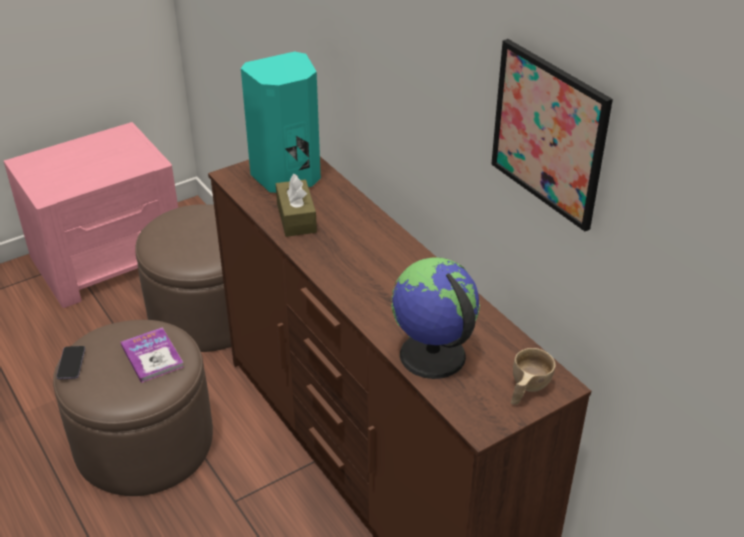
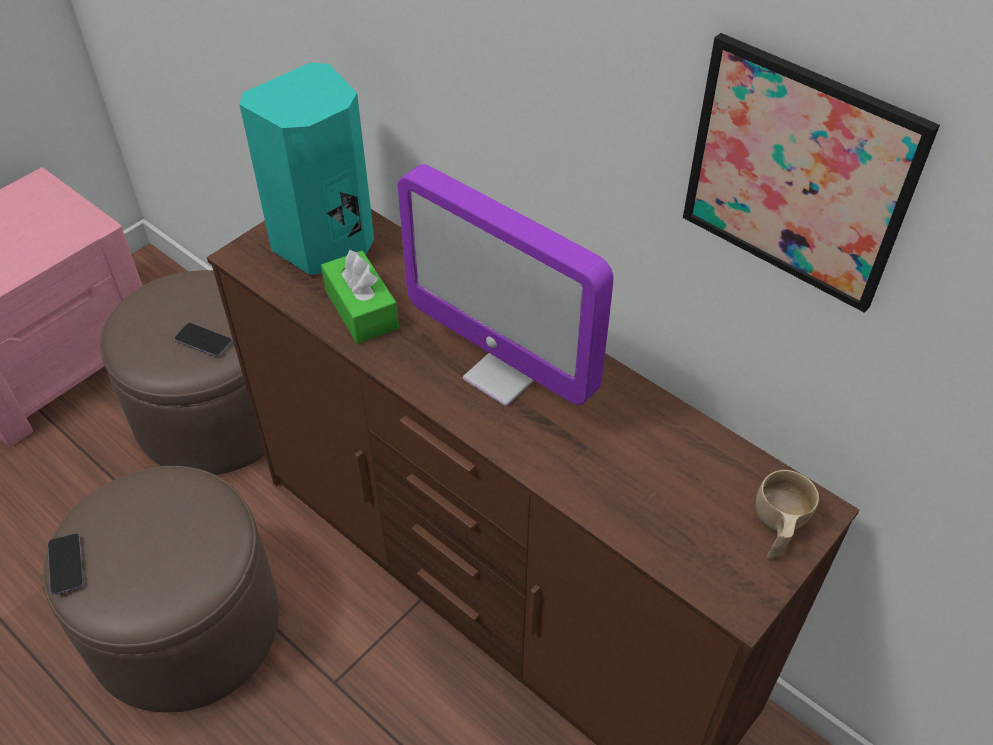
camera: 15 degrees left, 10 degrees up
(152, 356) = (181, 527): book -> none
(205, 248) = (203, 341): none -> phone
(296, 218) = (361, 309): brown tissue box -> green tissue box
(376, 270) = (504, 374): none -> monitor
(431, 356) = (631, 501): globe -> none

